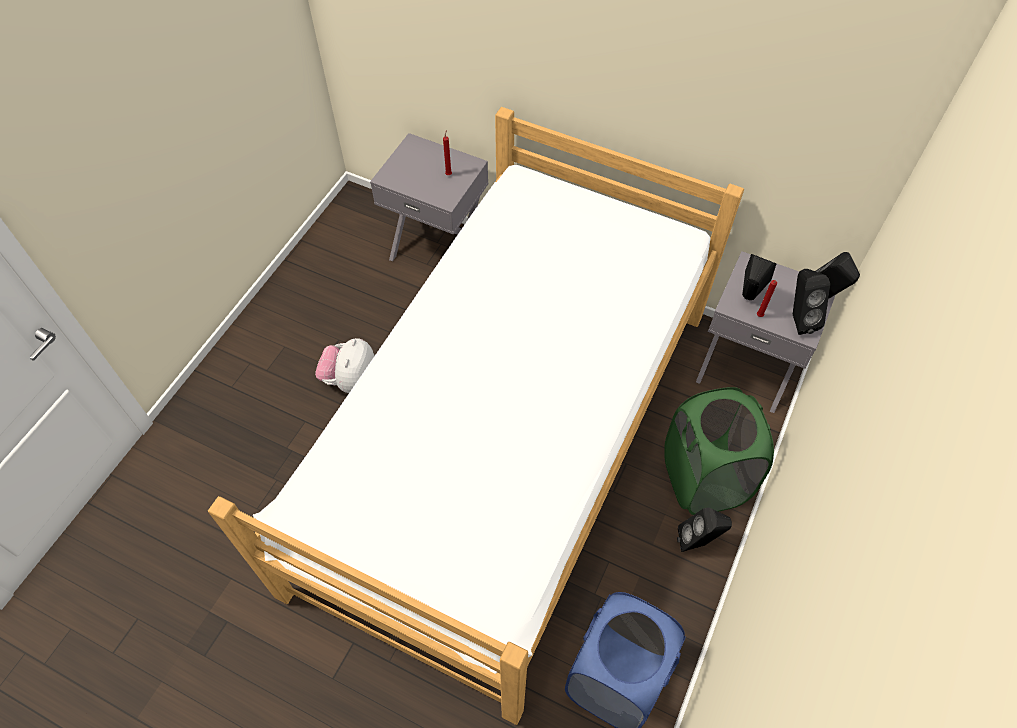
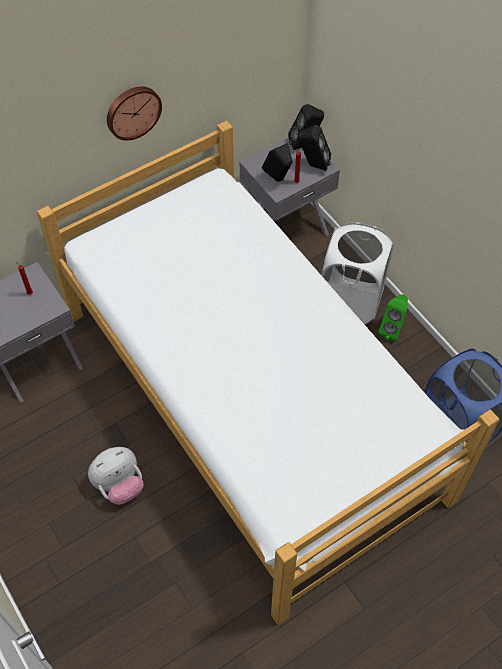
camera: 60 degrees left, 0 degrees up
(351, 380) = (119, 485): plush toy -> plush toy turned 75 degrees counterclockwise
(640, 85) = (132, 111): none -> wall clock
(698, 542) = (392, 329): black speaker -> green speaker
(703, 479) = (351, 300): green laundry basket -> white laundry basket

